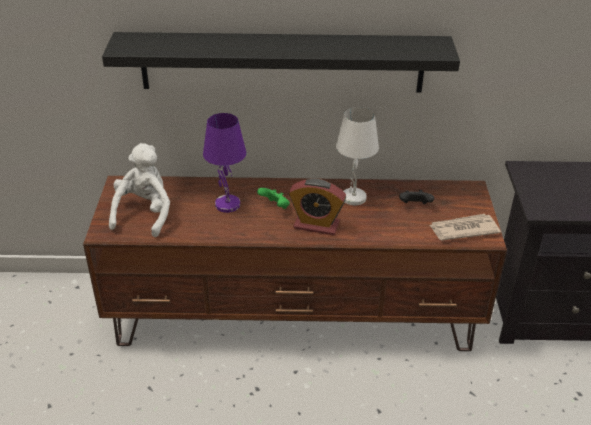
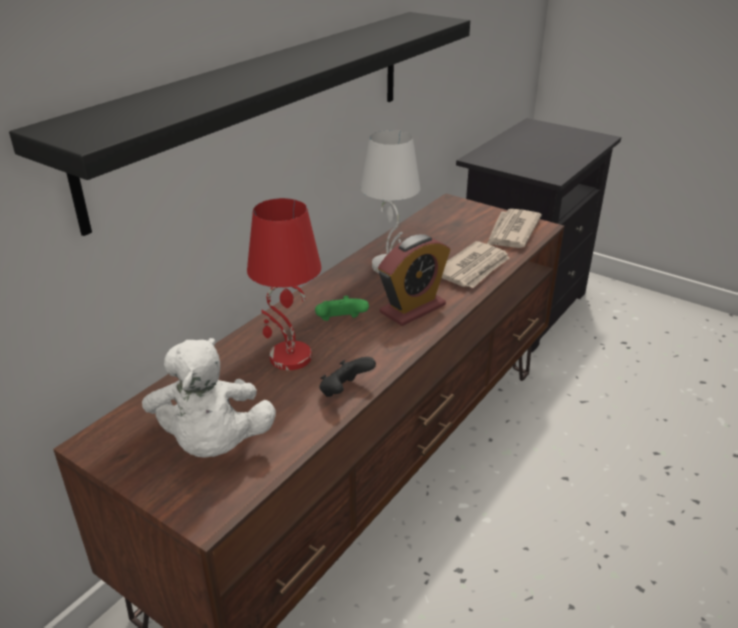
camera: 55 degrees left, 5 degrees down
(144, 213) = (213, 444): white plush toy -> white plush toy turned 150 degrees counterclockwise
(227, 204) = (289, 358): purple table lamp -> red table lamp
(390, 230) = (473, 268): none -> newspaper
(414, 206) = (445, 240): black game controller -> black game controller (345, 391)

